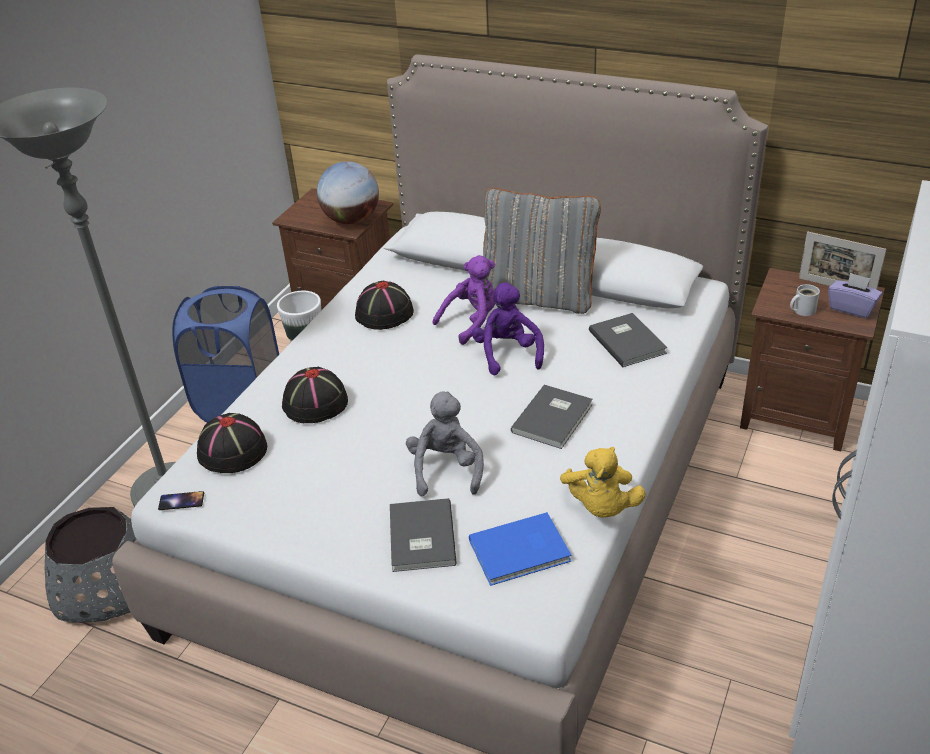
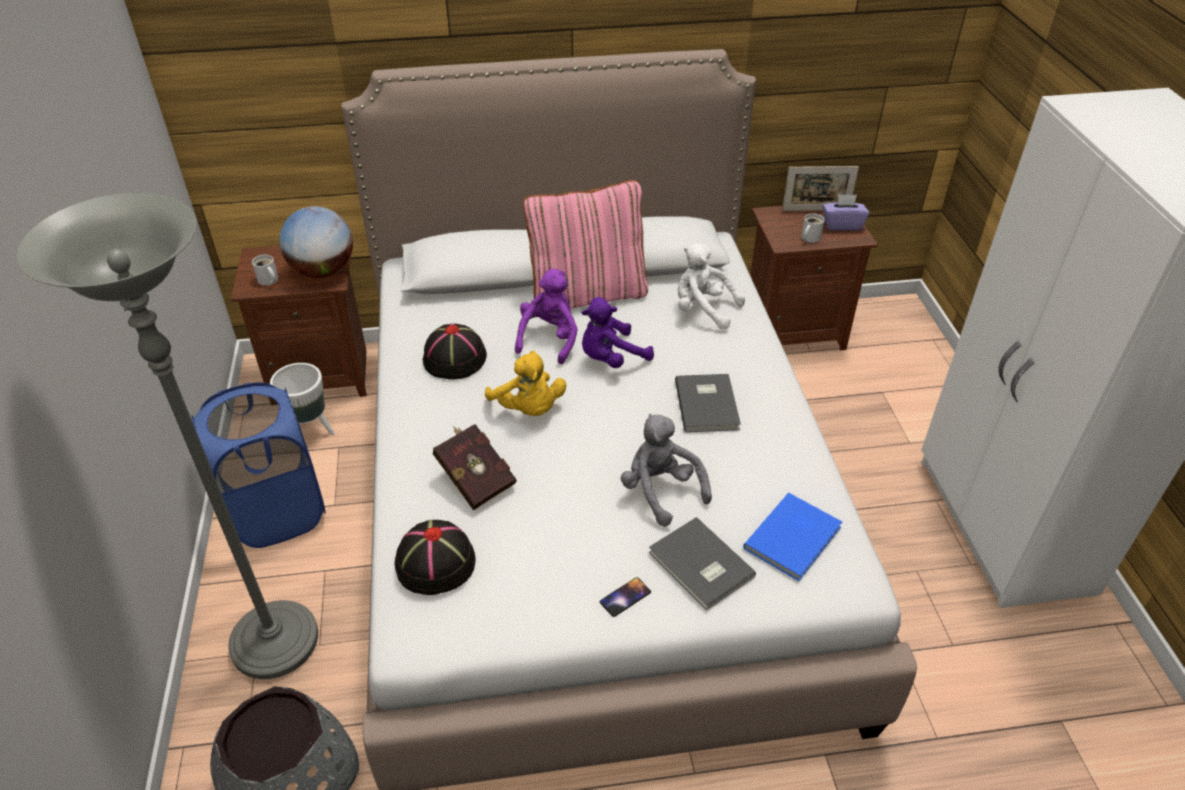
camera: 35 degrees left, 5 degrees up
(181, 501) = (428, 641): phone -> phone (625, 597)
(308, 216) = (268, 280): none -> white mug
(315, 403) = (475, 477): black hat -> red book
(507, 354) = (611, 358): purple plush toy -> purple plush toy turned 75 degrees counterclockwise
(538, 297) = (588, 294): grey pillow -> pink pillow
(601, 507) = (818, 469): yellow plush toy -> yellow plush toy (528, 409)
(628, 341) = (703, 310): grey book -> white plush toy

